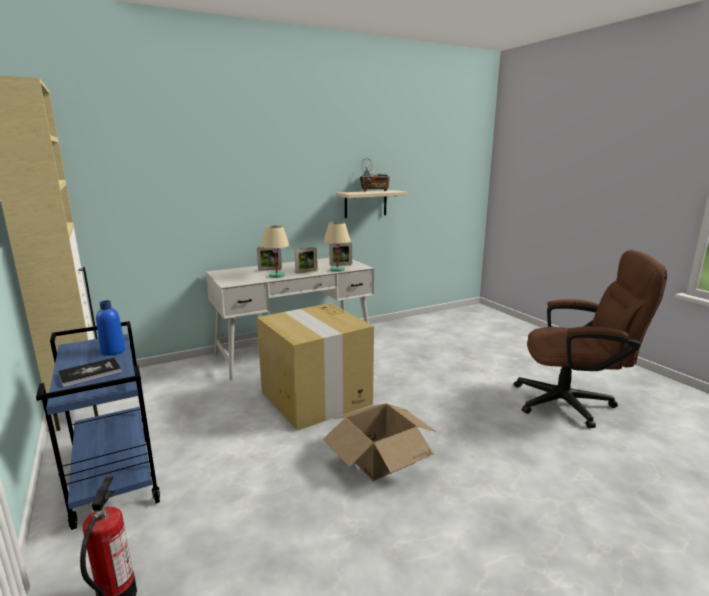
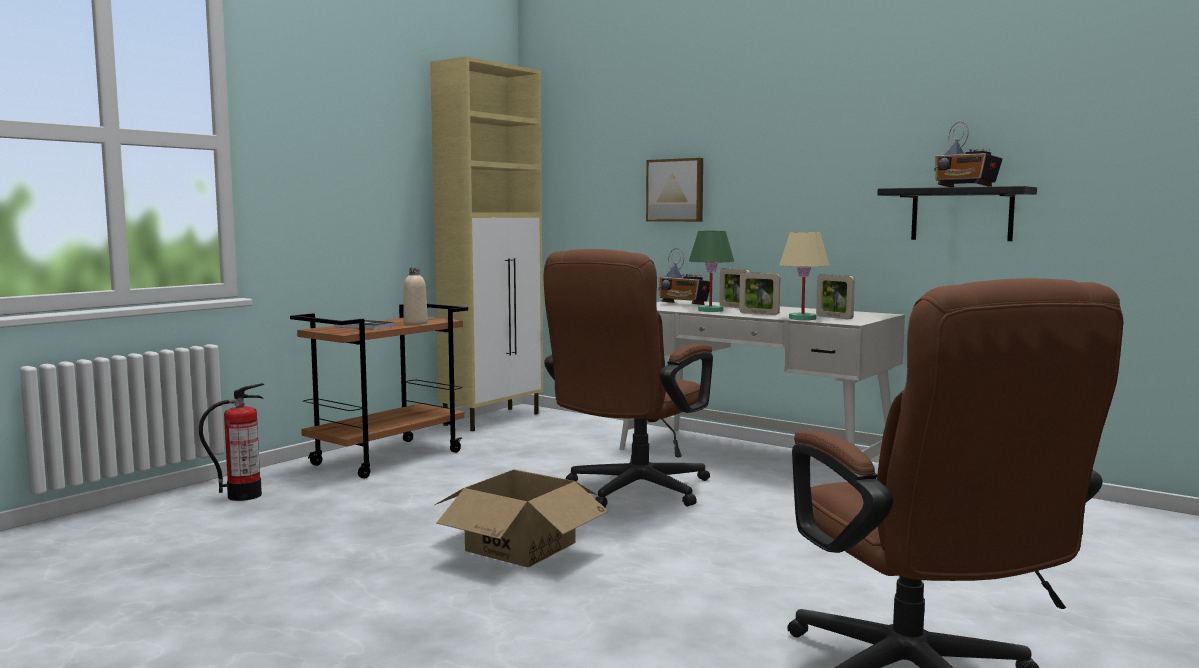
camera: 65 degrees right, 10 degrees down
(113, 351) = (415, 323): blue bottle -> beige bottle
(113, 478) = (388, 458): blue cart -> brown cart
(195, 196) = (676, 190): none -> picture
(236, 274) = (684, 304): none -> radio
(276, 275) = (710, 310): beige table lamp -> green table lamp
(316, 398) = (630, 492): cardboard box -> brown office chair
(365, 204) = (961, 214): beige shelf -> black shelf

